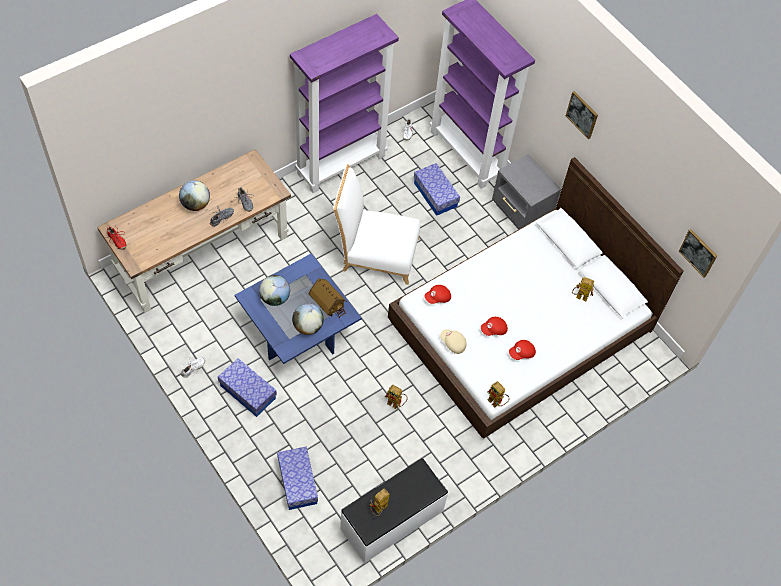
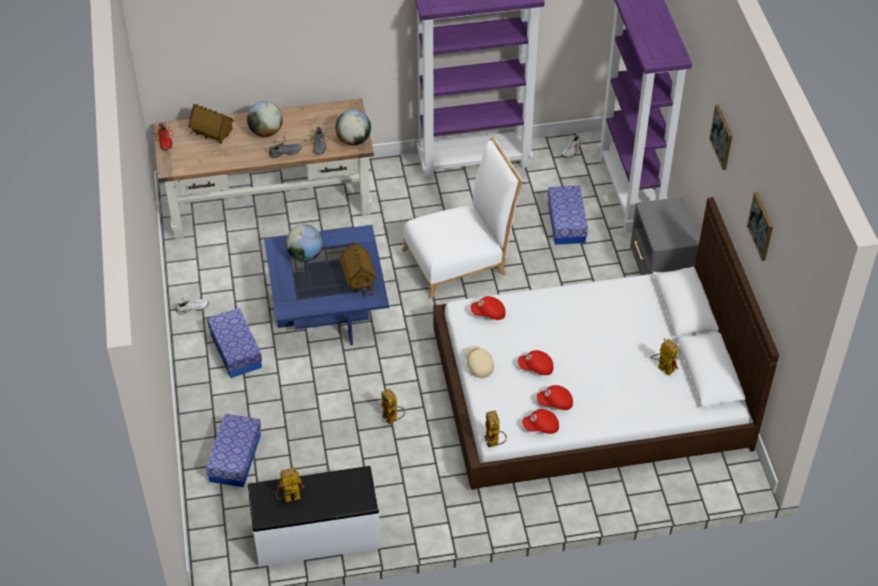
camera: 30 degrees right, 10 degrees down
(153, 222) = (212, 135): none -> toy house
(308, 326) = (324, 294): globe -> globe (354, 140)
(375, 252) = (460, 260): white chair -> white chair turned 120 degrees clockwise
(522, 376) = (541, 427): none -> red cap
(698, 252) = (791, 327): picture -> picture (761, 226)

